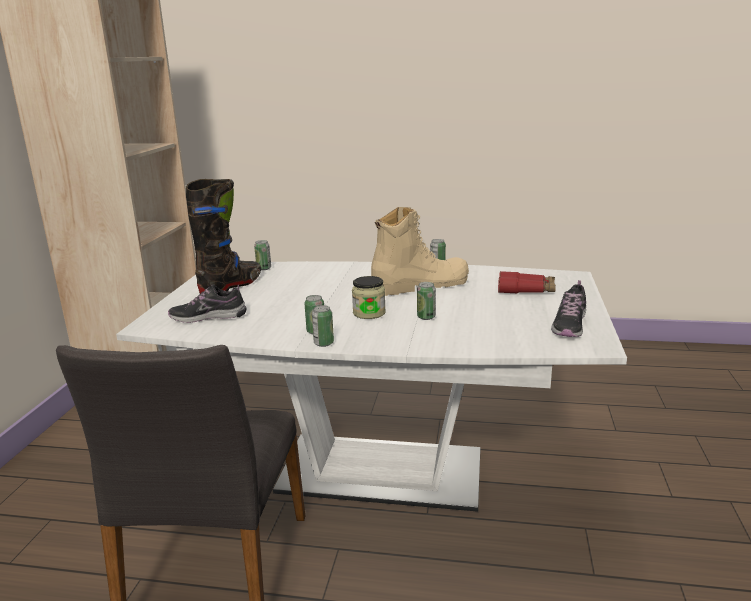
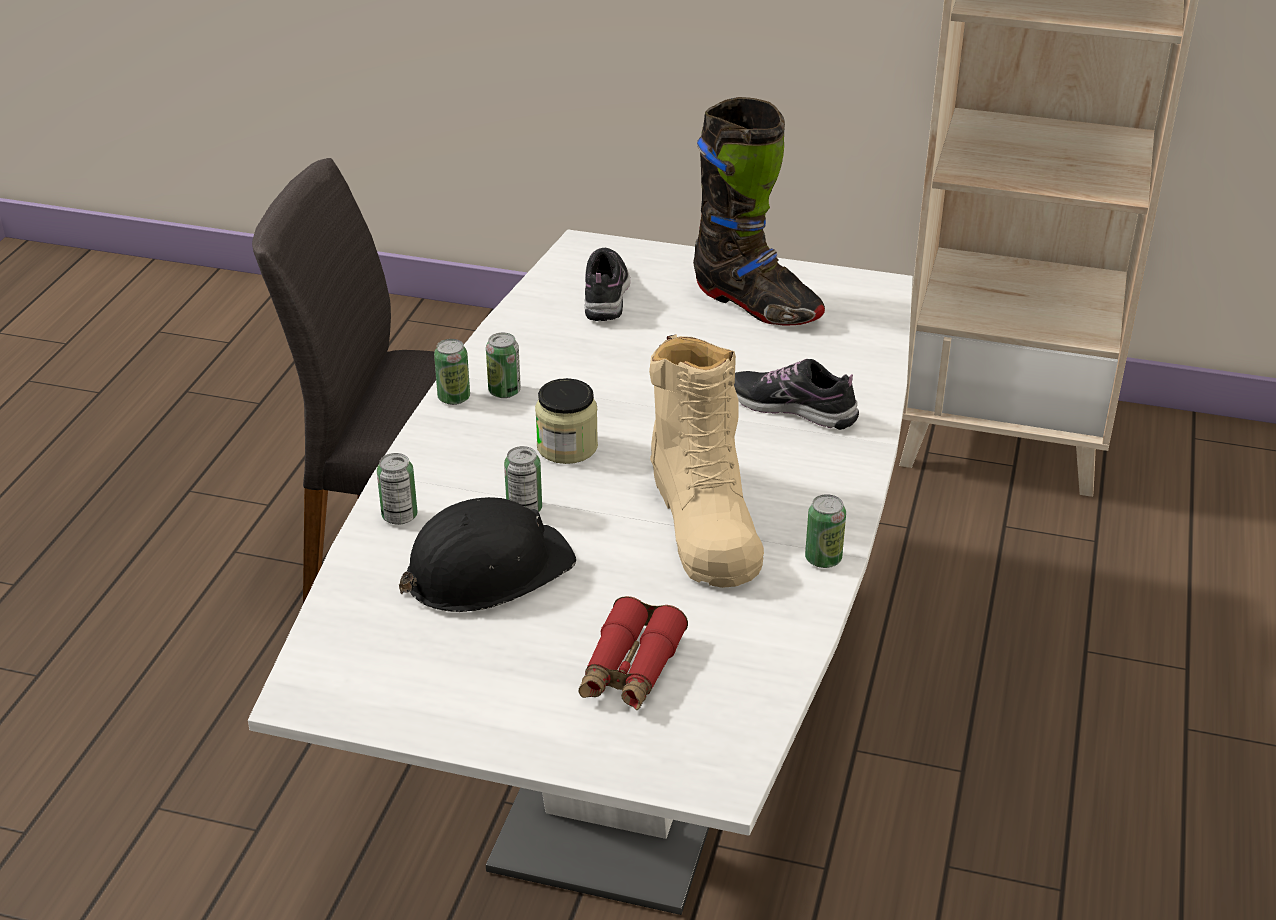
camera: 95 degrees right, 15 degrees up
(264, 268) = (858, 333): can -> can (399, 516)
(479, 320) = (486, 570): none -> black hard hat
(569, 325) = (414, 684): shoe -> shoe (792, 408)

